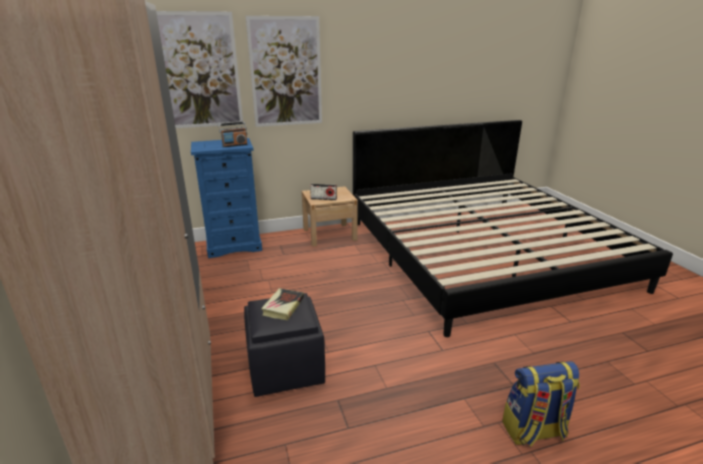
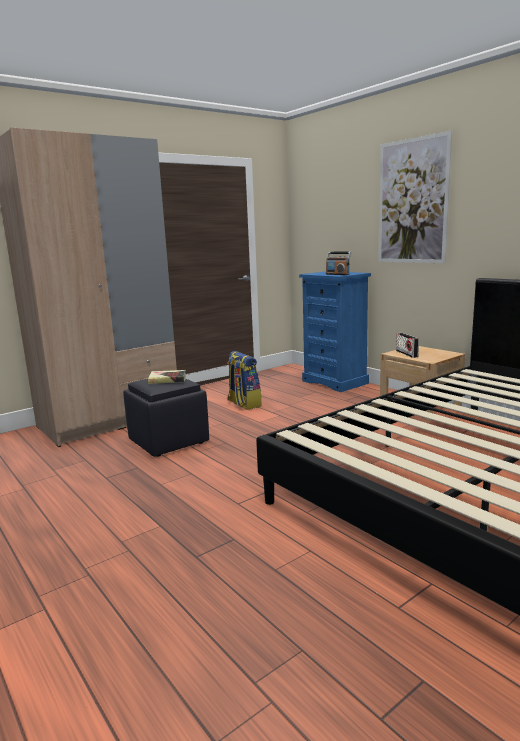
camera: 70 degrees right, 10 degrees down
(199, 71) = (342, 204): picture -> none
(534, 431) = (119, 575): backpack -> backpack (243, 404)

